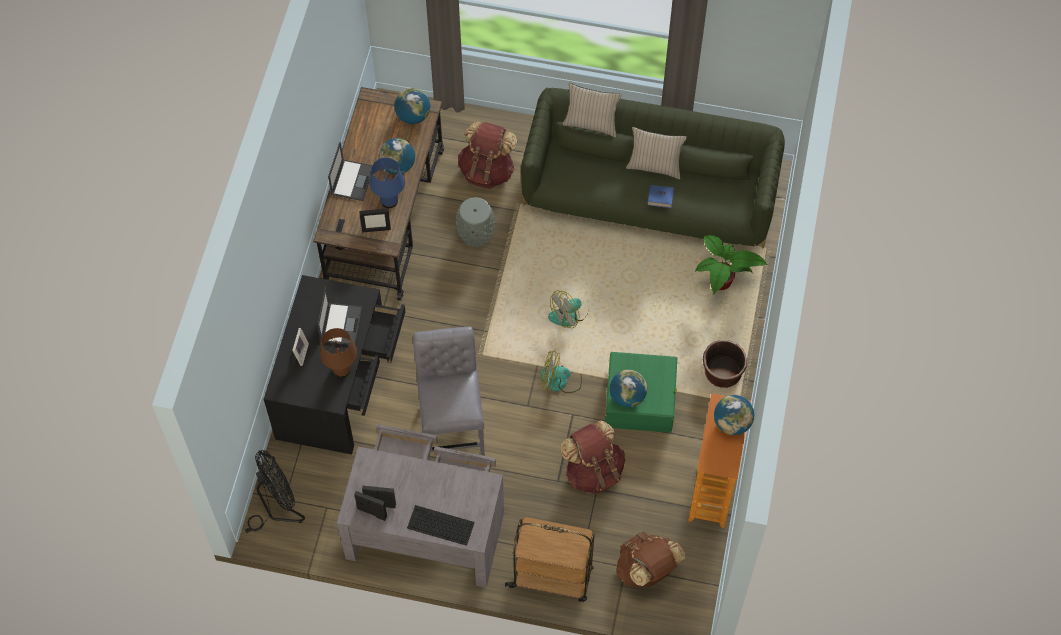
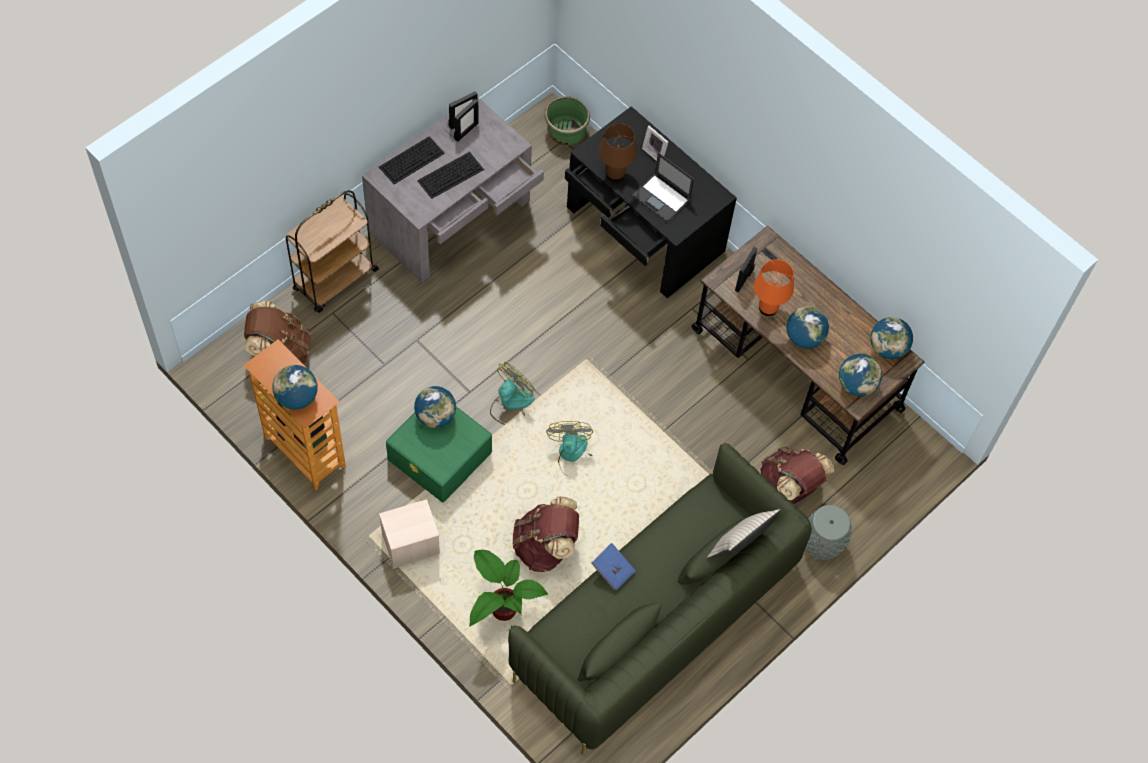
camera: 120 degrees right, 0 degrees up
(274, 502) = (566, 132): black fan -> green planter
(352, 180) = (814, 292): laptop -> none
(367, 113) = (887, 348): none -> globe
(389, 201) = (767, 307): blue table lamp -> orange table lamp
(432, 486) = (451, 174): none -> keyboard
(452, 425) = (534, 294): grey chair -> none
(476, 235) = (720, 433): grey stool -> grey stool (822, 544)
(593, 471) = (402, 373): brown backpack -> brown backpack (545, 547)
(654, 166) = (657, 593): beige pillow -> none
(722, 372) = (410, 544): brown planter -> beige storage box

